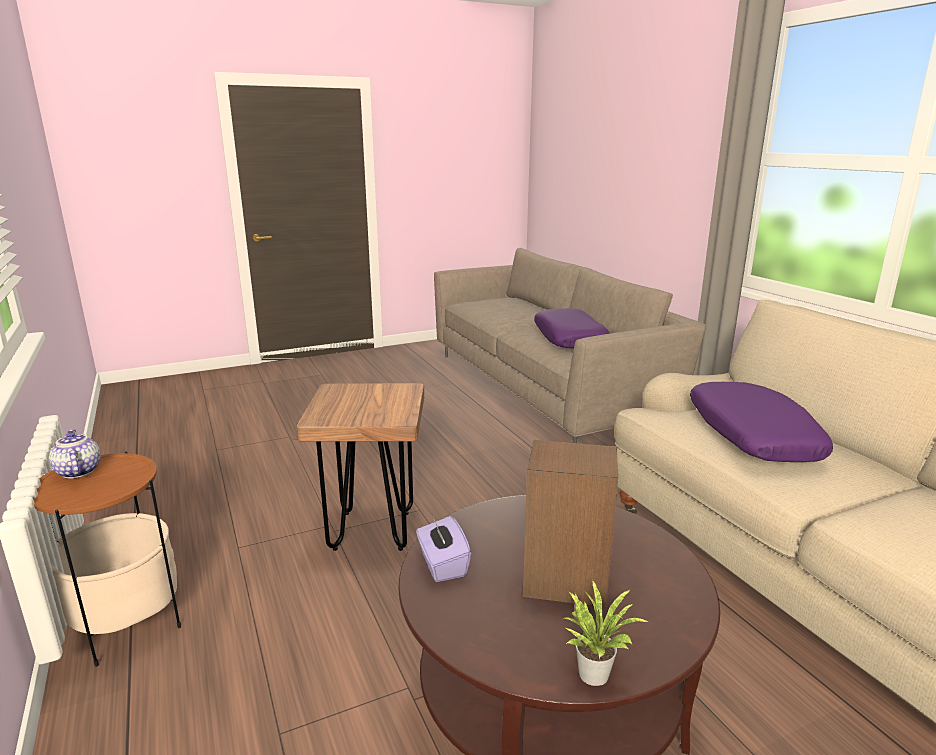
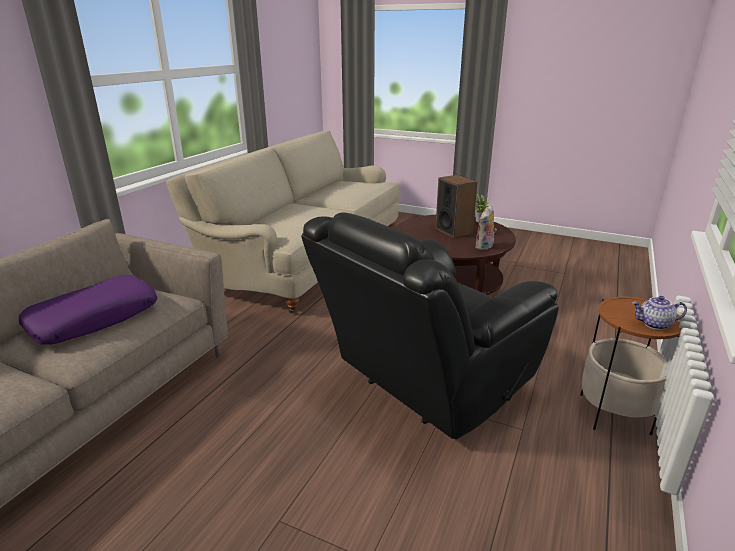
camera: 130 degrees left, 5 degrees up
(77, 471) = (654, 324): teapot -> teapot turned 75 degrees clockwise
(372, 530) = (424, 386): brown stool -> black armchair
(442, 565) = (485, 247): purple tissue box -> plush toy
(750, 435) = (295, 219): purple pillow -> none

